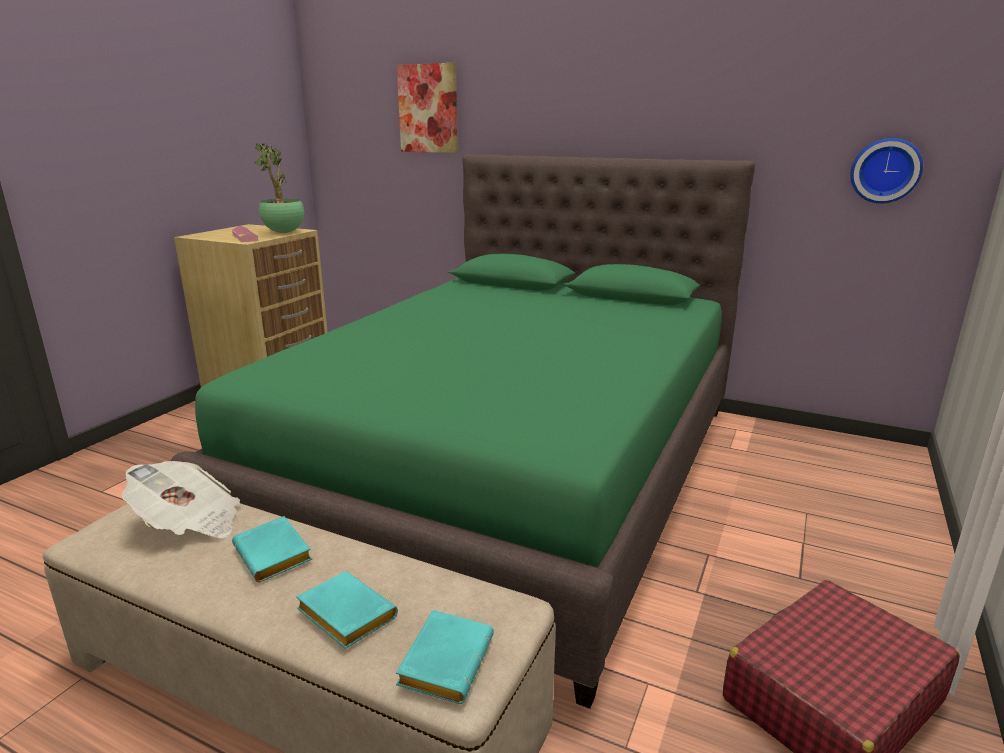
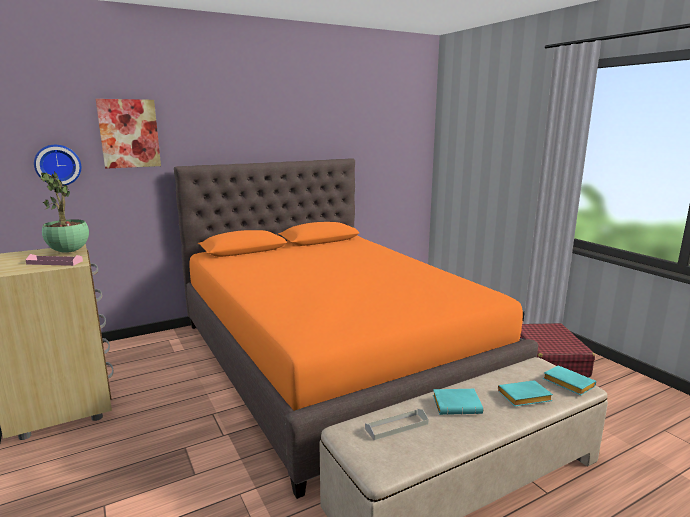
camera: 55 degrees left, 5 degrees down
(189, 523) = (396, 426): newspaper -> grey tray
(510, 471) = (332, 359): green bed -> orange bed
(885, 170) = (399, 159): wall clock -> wall clock (58, 165)

